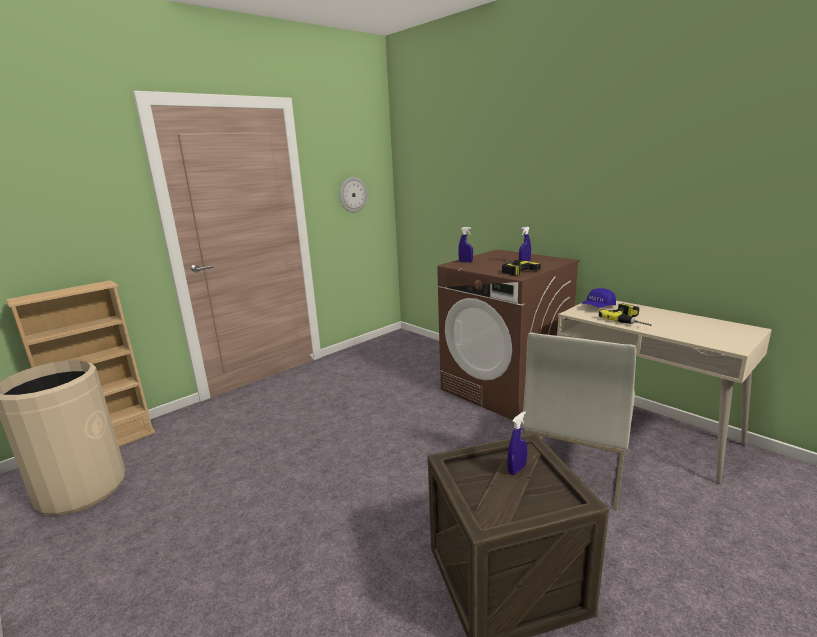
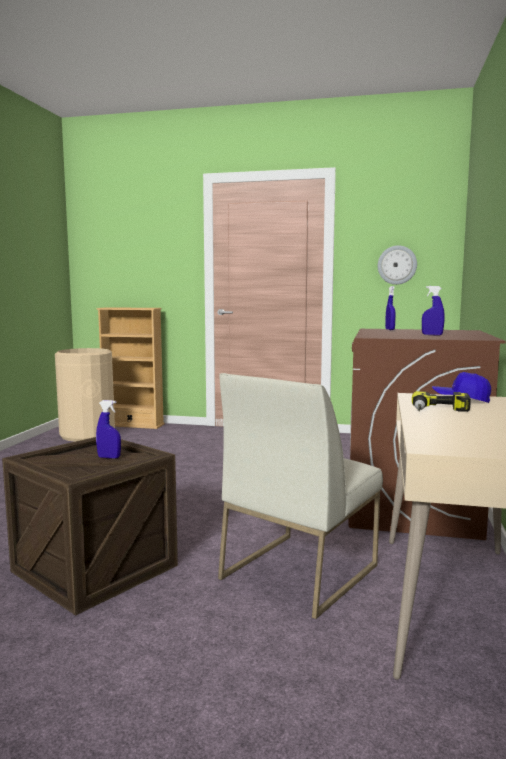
camera: 55 degrees right, 10 degrees down
(512, 270) = (391, 335): power drill -> none
(573, 467) = (299, 571): white chair -> white chair turned 45 degrees counterclockwise

